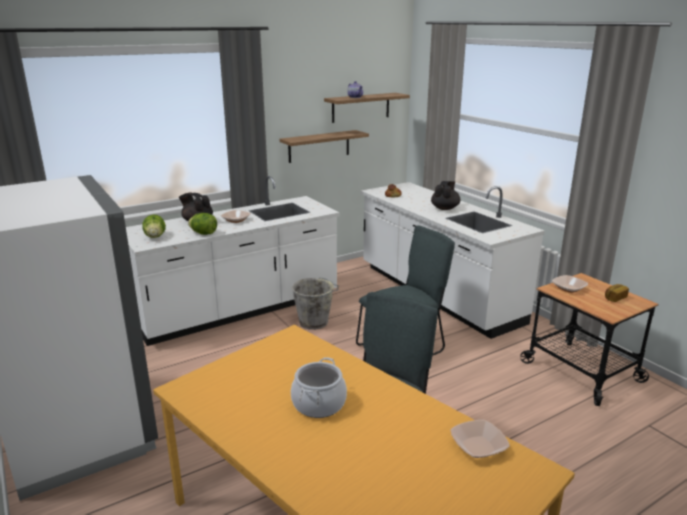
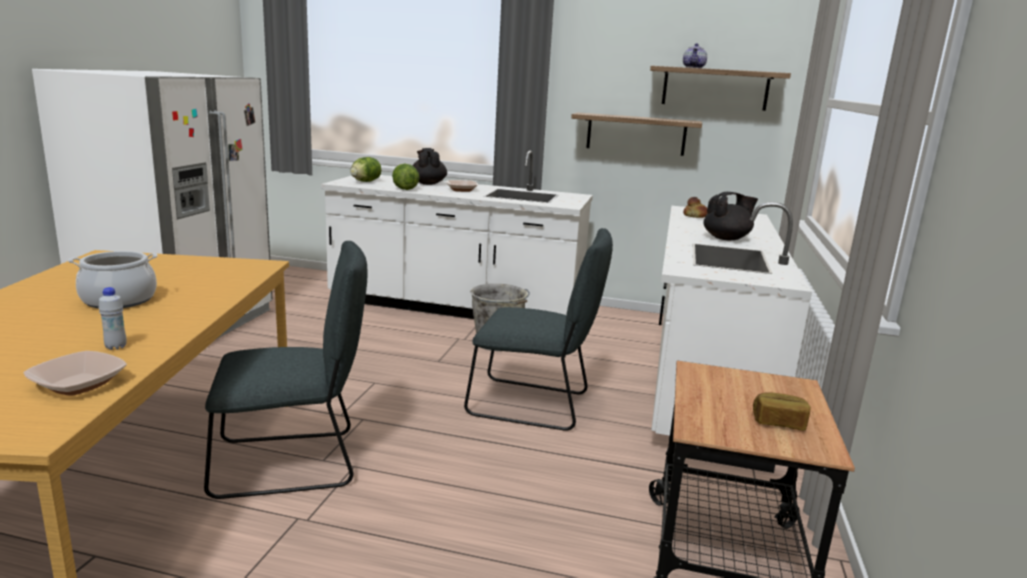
camera: 45 degrees right, 5 degrees down
(421, 423) = (116, 347): none -> white bottle
(568, 288) = (729, 381): bowl -> none

